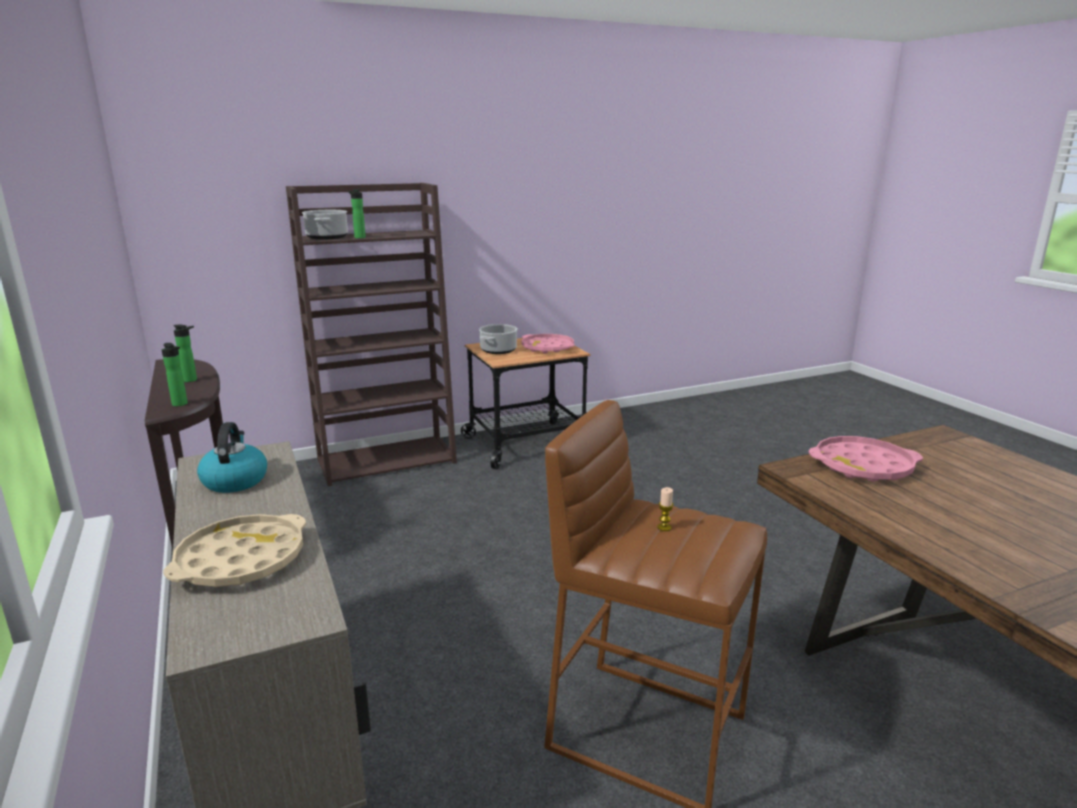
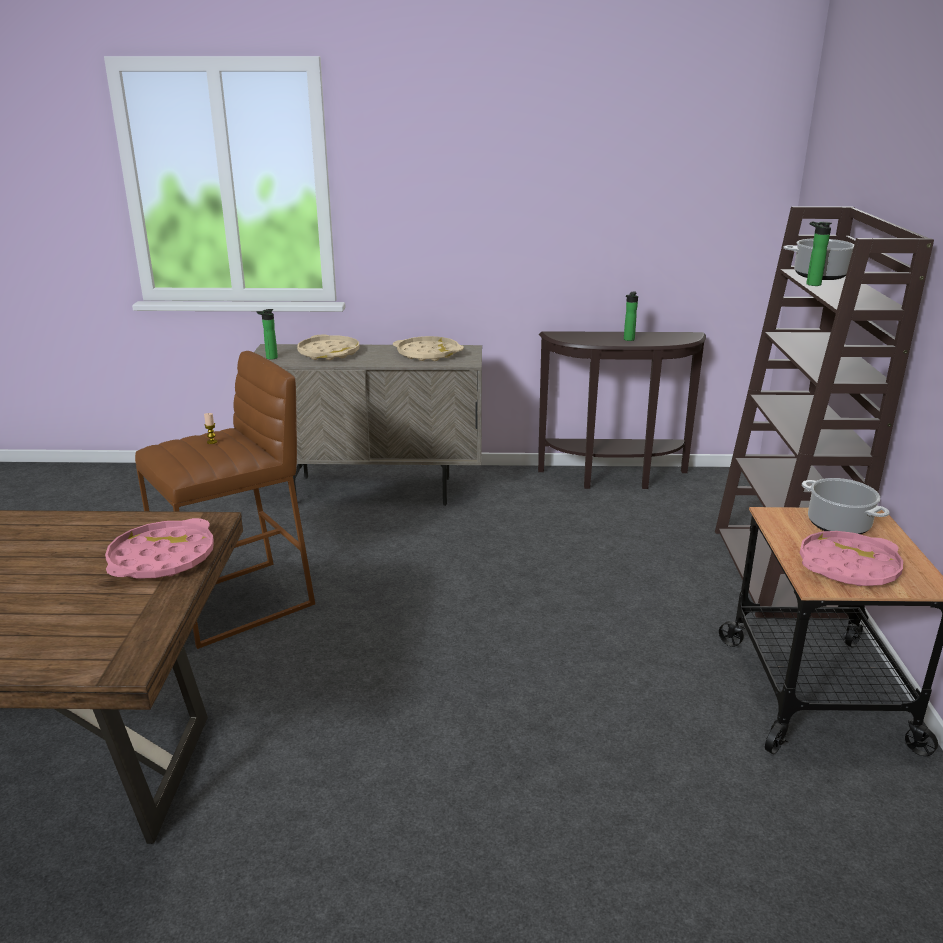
camera: 115 degrees right, 5 degrees up
(181, 404) = (566, 337): bottle -> bottle (270, 358)
(235, 480) = (428, 354): kettle -> beige tray

